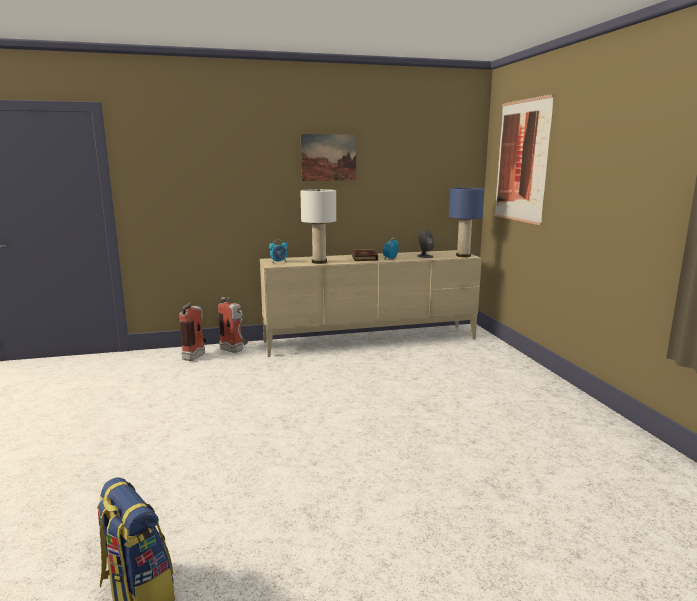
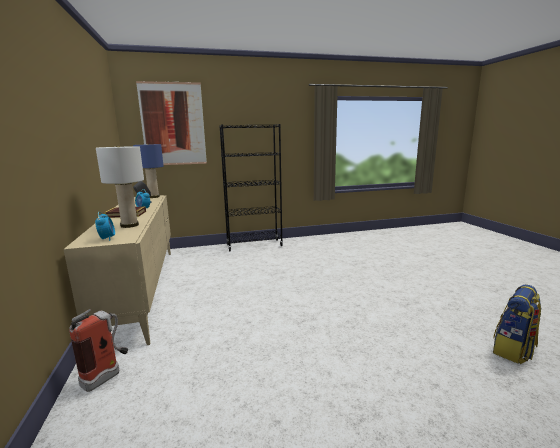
camera: 90 degrees left, 0 degrees up
(197, 355) = (98, 417): fire extinguisher -> none
(328, 157) = (70, 111): picture -> none
(546, 386) = (254, 245): none -> black bookcase

